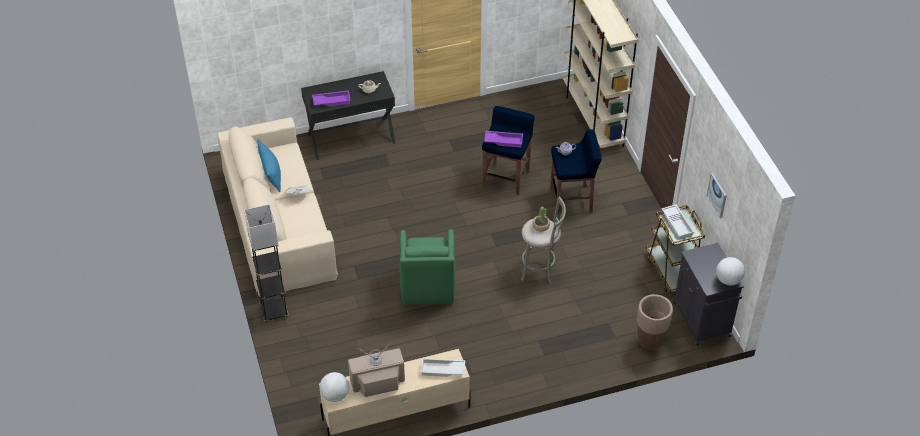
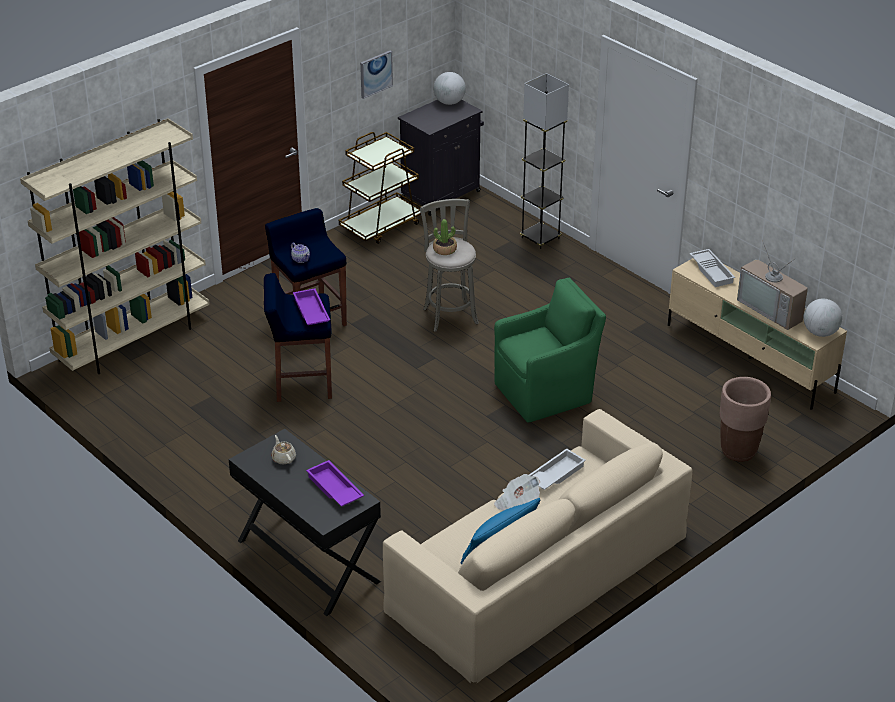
camera: 115 degrees left, 10 degrees down
(274, 311) = (696, 510): grey floor lamp -> grey floor lamp (540, 238)
(650, 341) = (497, 219): brown planter -> brown planter (738, 451)
(677, 224) = (377, 154): white tray -> white tray (555, 474)

